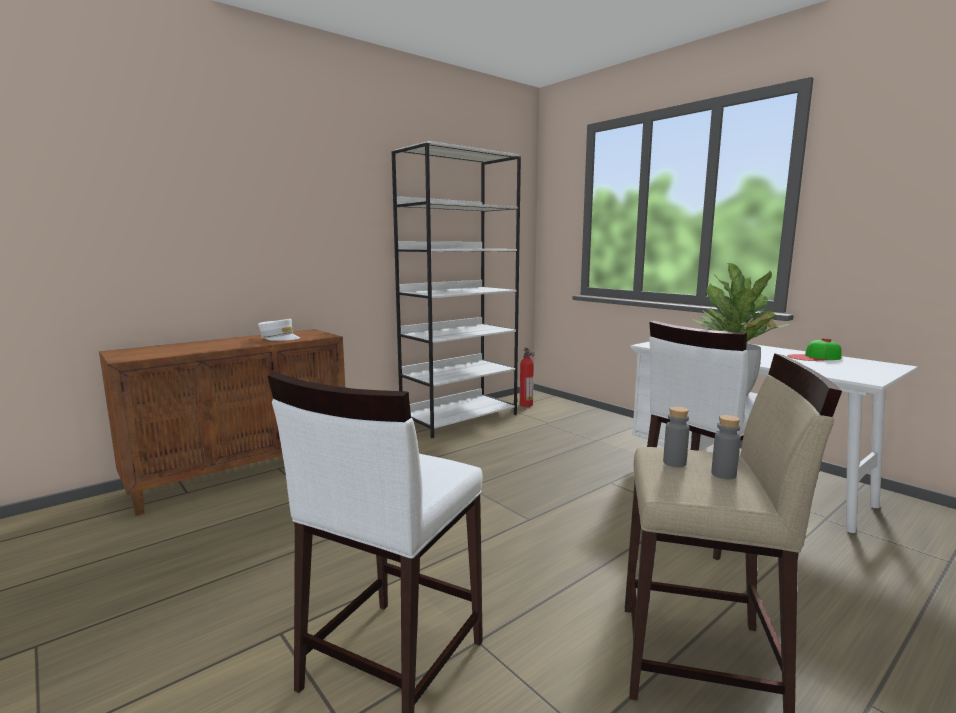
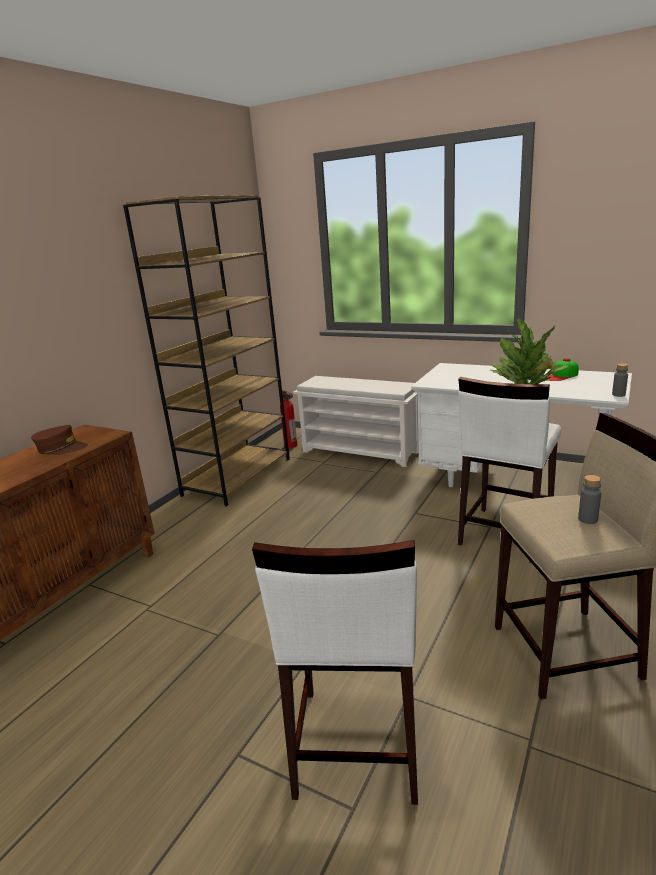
camera: 20 degrees left, 10 degrees up
(279, 338) = (61, 448): white cap -> brown cap
(460, 418) = (238, 476): white bookcase -> brown bookcase
(591, 421) = (361, 451): none -> white shoe rack
(674, 463) = (547, 517): grey bottle -> grey bottle (618, 394)

